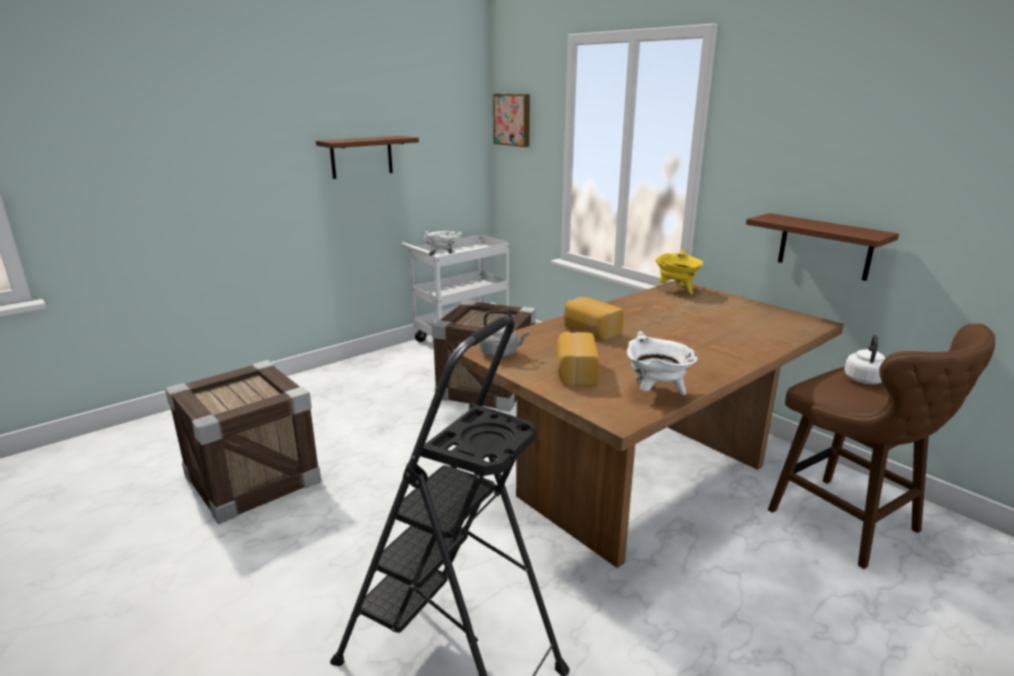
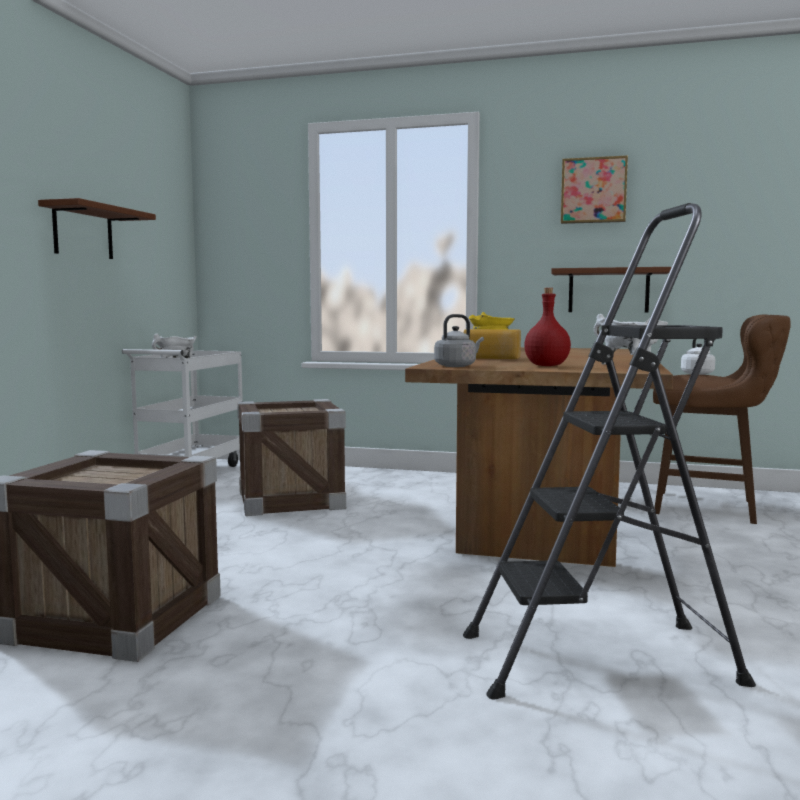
camera: 35 degrees left, 15 degrees down
(513, 119) = (231, 215): picture -> picture (593, 190)
(574, 372) = (546, 365): bread -> red bottle

